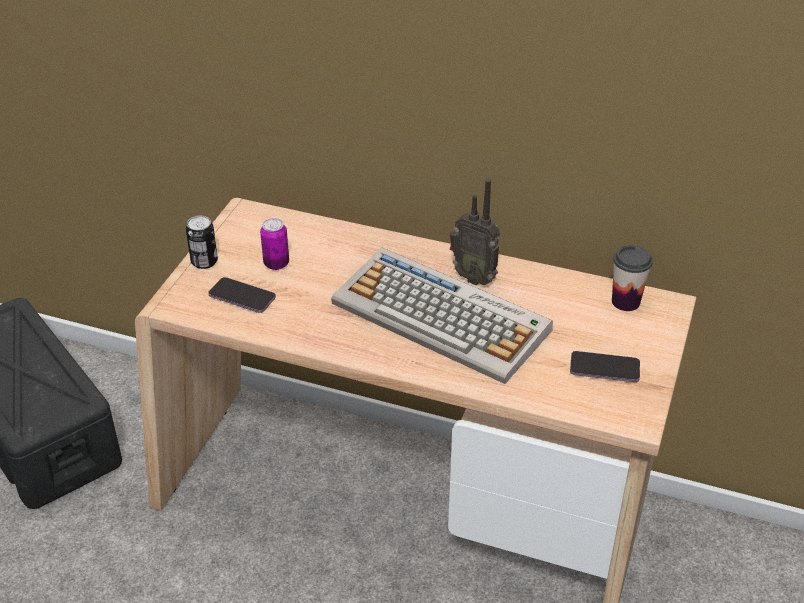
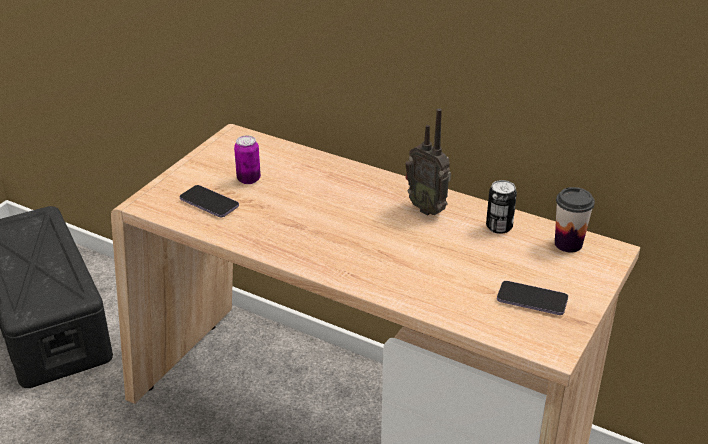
camera: 10 degrees right, 5 degrees down
(204, 261) = (185, 171): can -> can (499, 227)
(443, 317) = (388, 238): keyboard -> none

